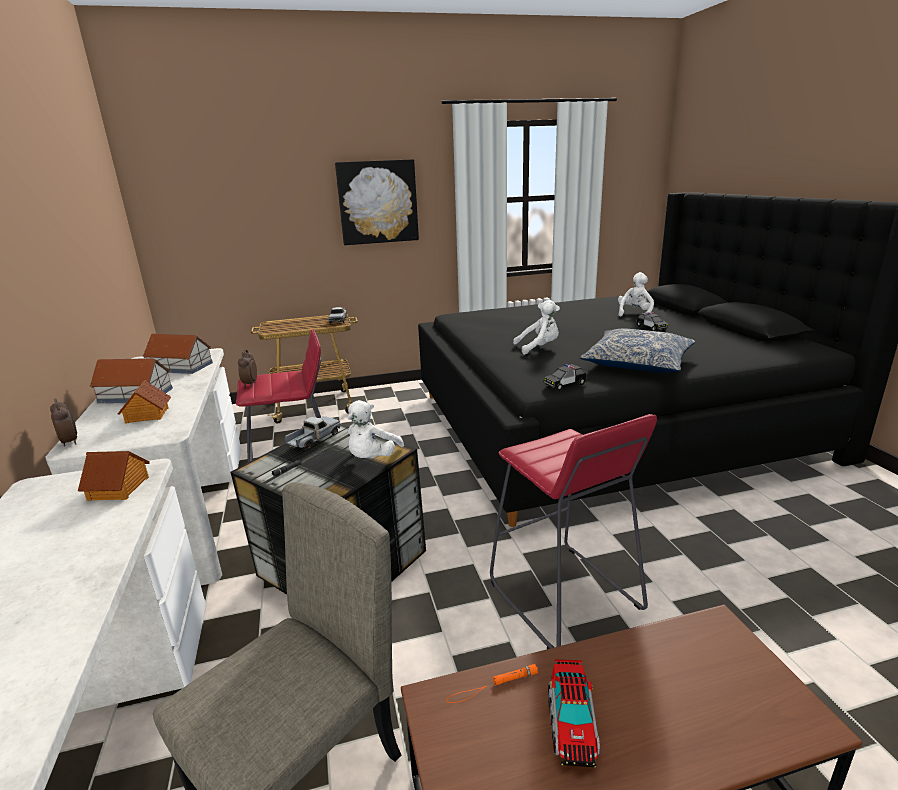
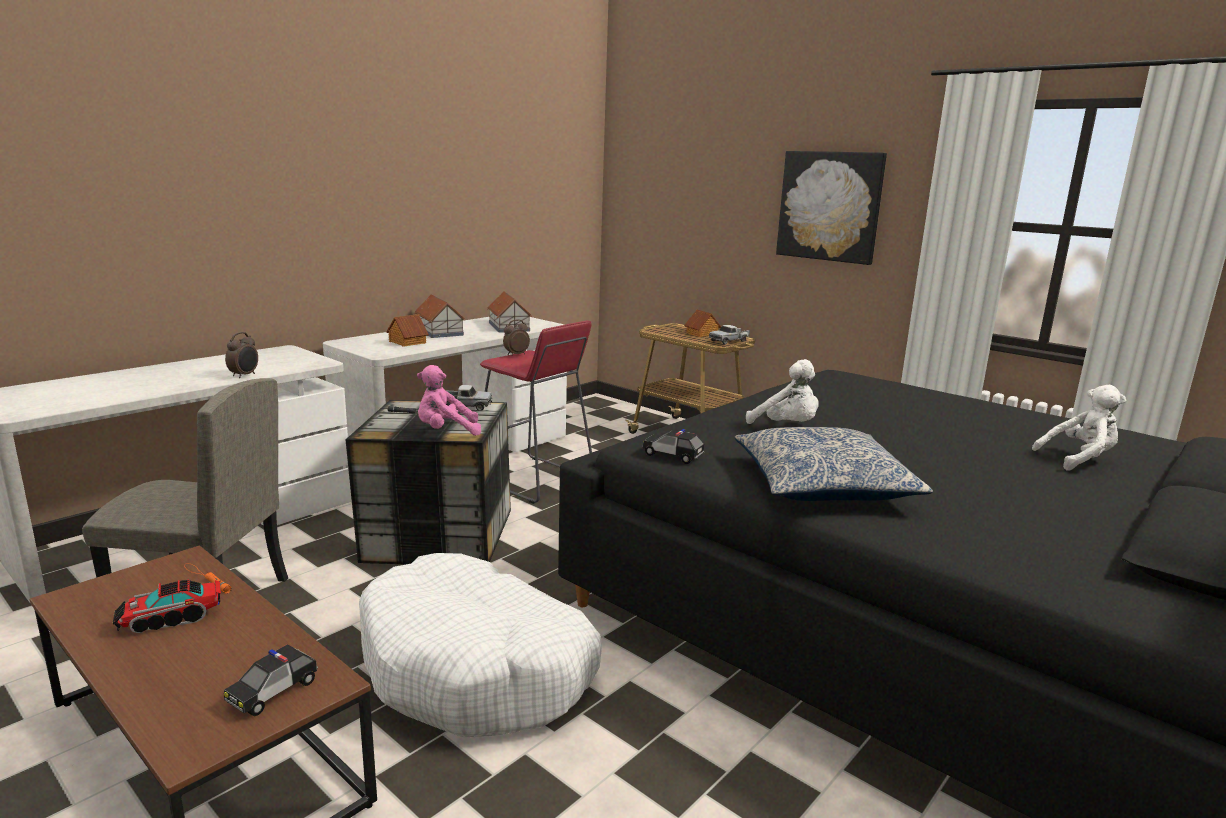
camera: 55 degrees right, 5 degrees down
(70, 442) = (349, 339): alarm clock -> alarm clock (244, 375)
(119, 488) = (292, 364): toy house -> toy house (702, 334)
(372, 458) = (446, 432): white plush toy -> pink plush toy
(563, 597) = (476, 668): red stool -> white dog bed
(651, 327) = (1022, 477): toy car -> toy car (273, 691)

